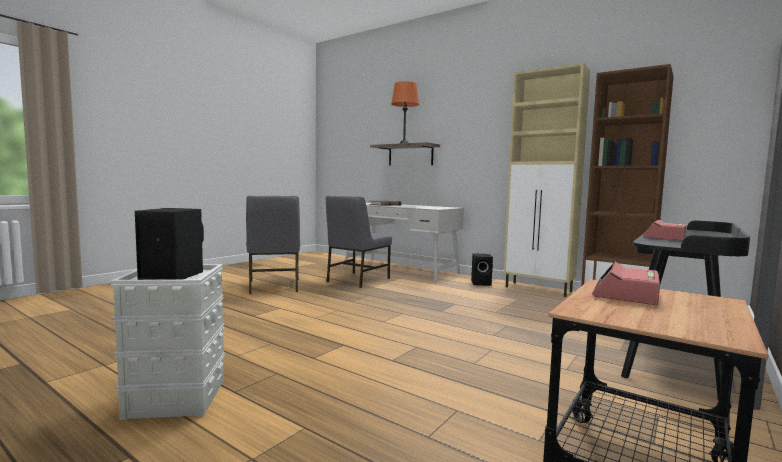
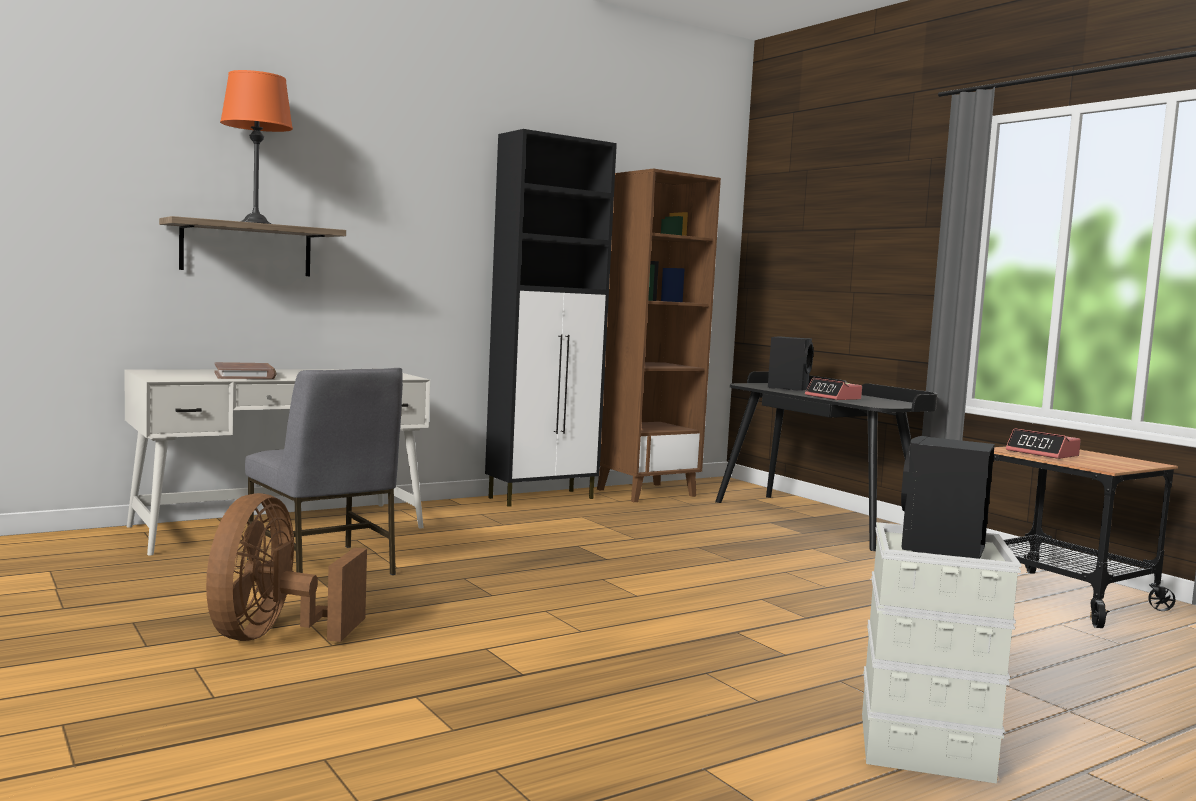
camera: 70 degrees left, 0 degrees up
(274, 286) = (273, 636): grey chair -> brown fan
(482, 283) = (469, 510): black speaker -> black speaker (789, 388)
(539, 289) = (543, 498): beige cabinet -> black cabinet

